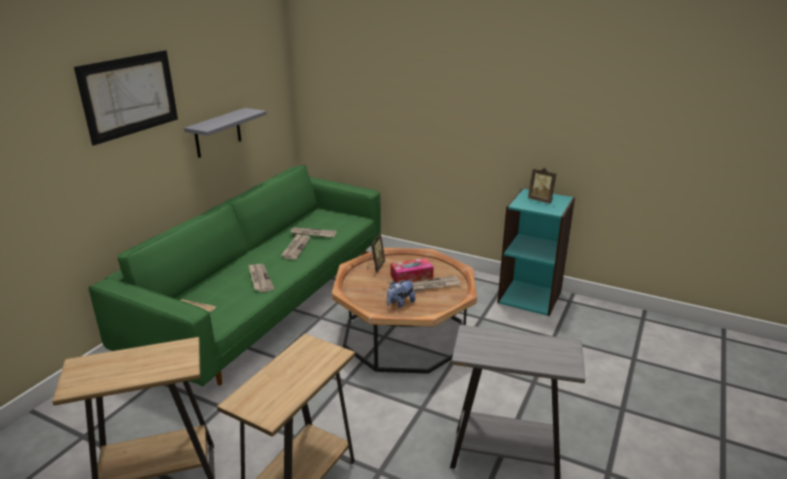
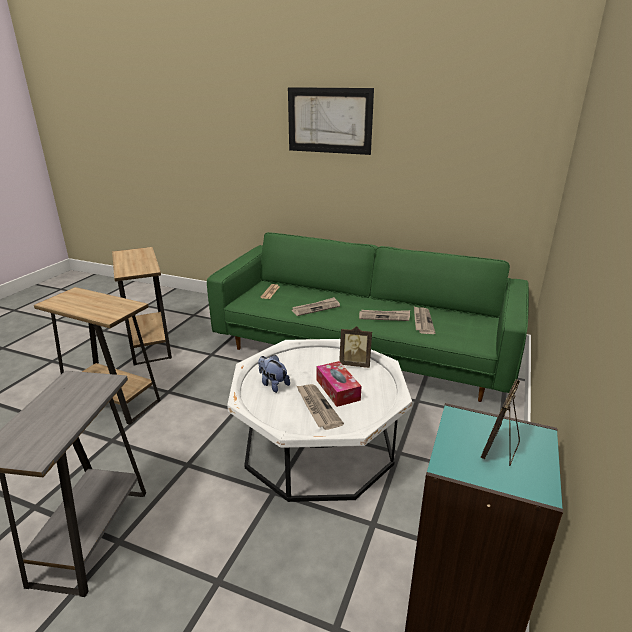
camera: 85 degrees right, 0 degrees up
(218, 133) = (417, 184): grey shelf -> none
(404, 334) = (318, 445): brown coffee table -> white coffee table

